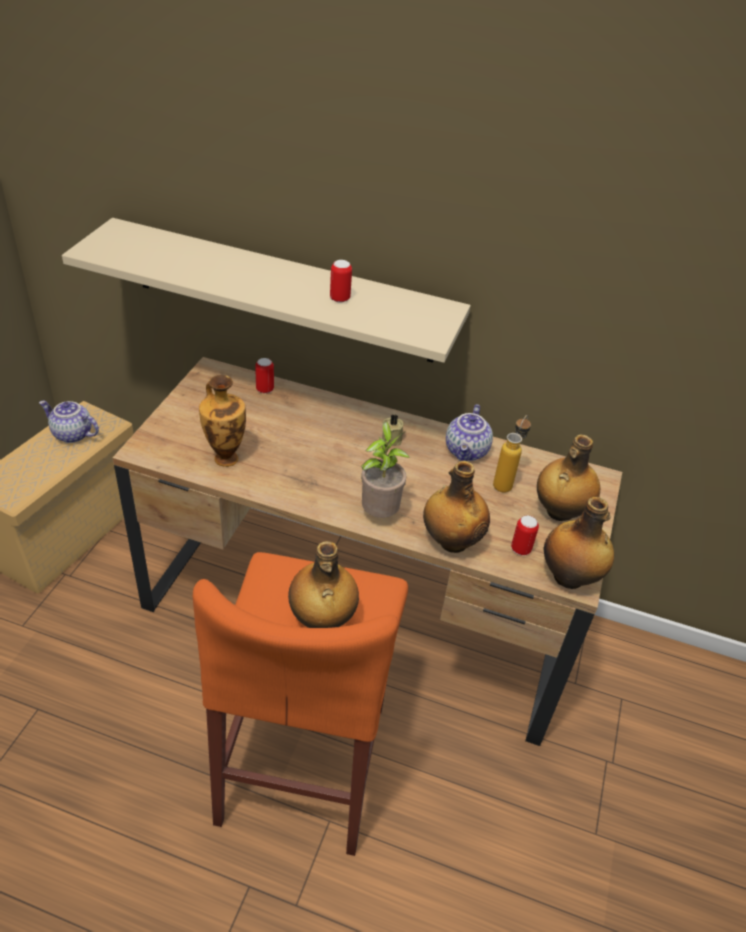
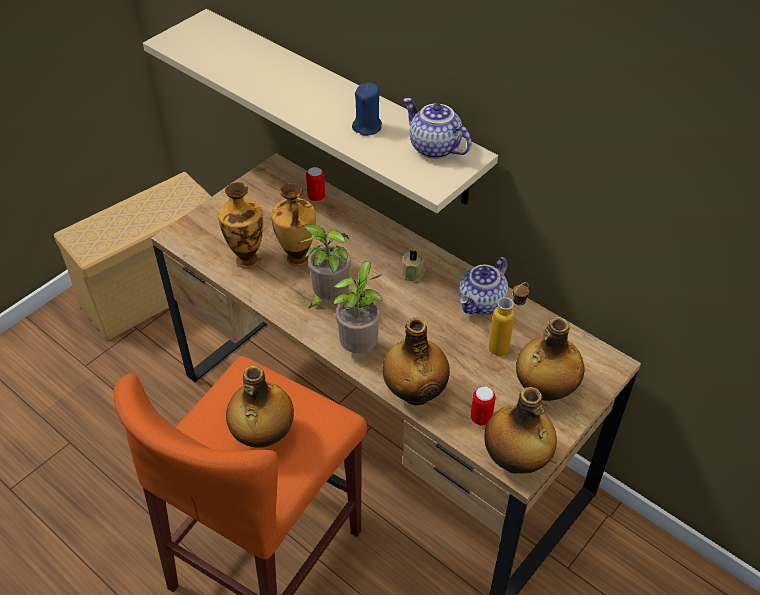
camera: 25 degrees right, 5 degrees up
(71, 434) = (160, 203): teapot -> teapot (433, 148)
(276, 447) = (297, 259): none -> vase
(326, 477) = (328, 298): none -> potted plant
(340, 299) = (367, 127): can -> blue candle

